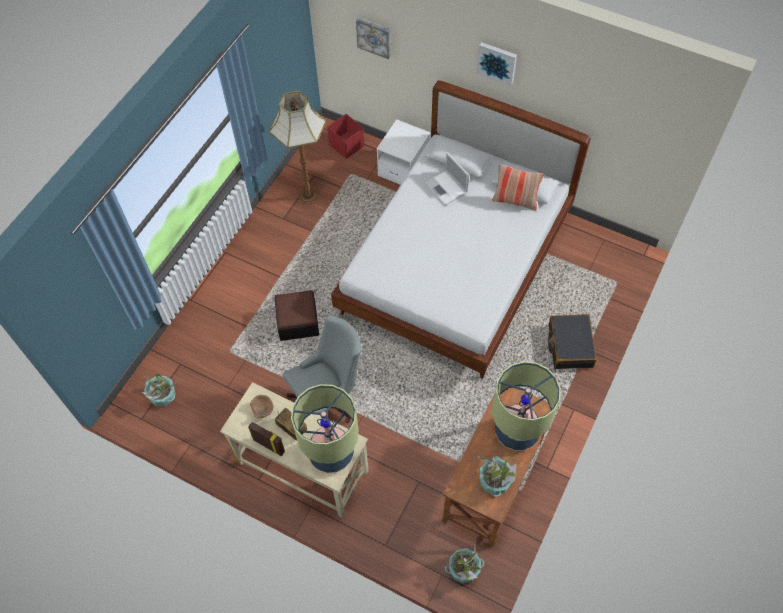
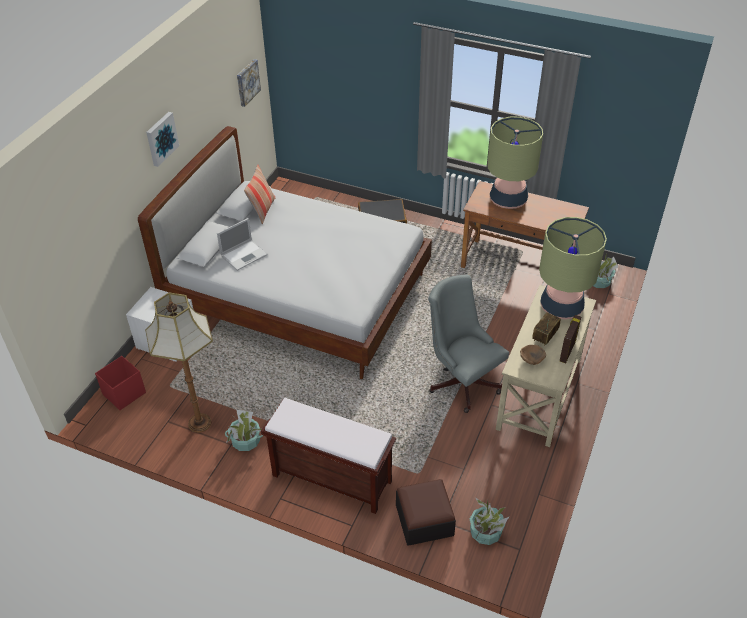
camera: 95 degrees left, 15 degrees down
(237, 286) = (330, 478): none -> brown bench
(298, 321) = (374, 415): ottoman -> ottoman (424, 520)
(374, 37) = (79, 245): picture -> picture (247, 82)
(495, 481) = (555, 210): potted plant -> potted plant (246, 441)

